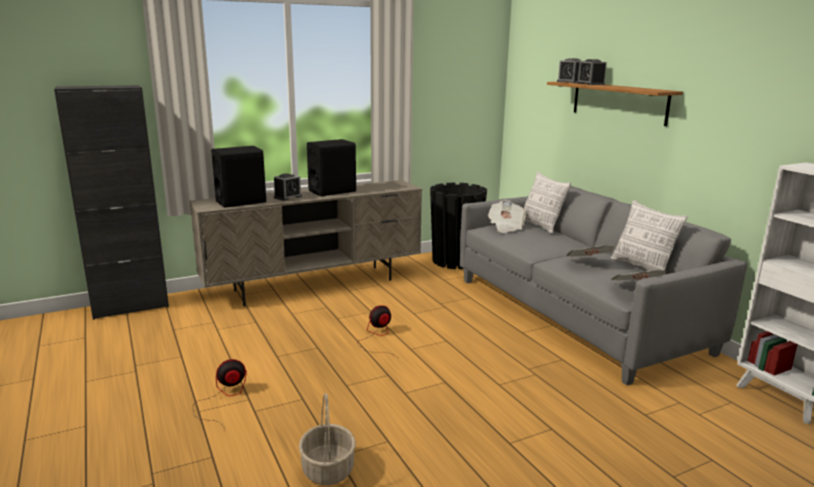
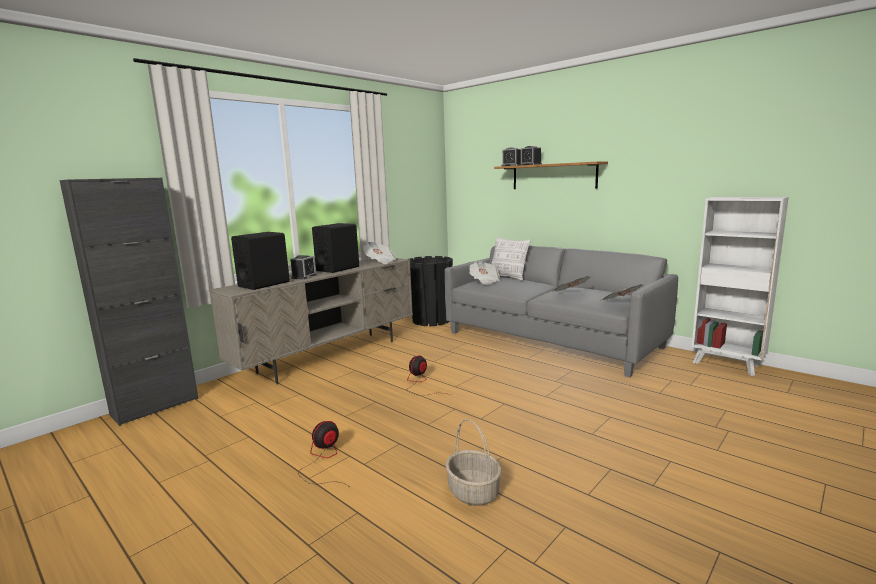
camera: 20 degrees left, 5 degrees down
(386, 187) = (379, 261): none -> newspaper
(642, 267) = (607, 291): pillow -> none

